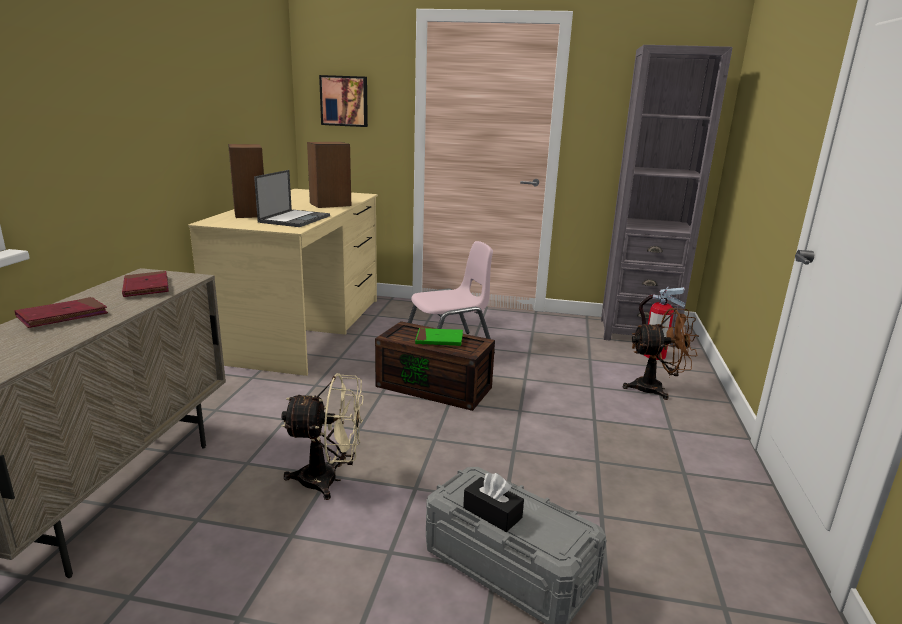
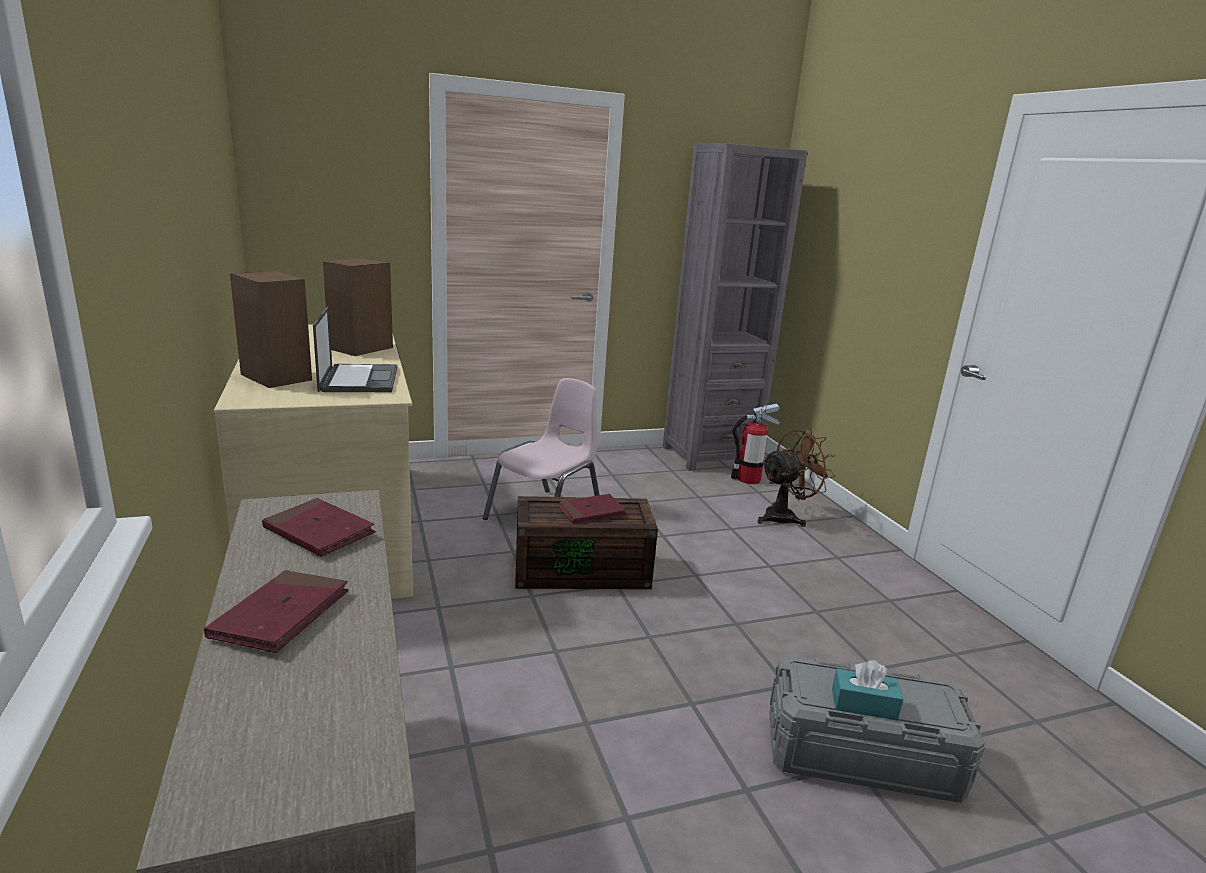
camera: 30 degrees left, 0 degrees up
(329, 480) = (593, 730): beige fan -> none
(344, 101) = (325, 195): picture -> none
(439, 340) = (591, 512): green book -> red book
(492, 513) = (864, 704): black tissue box -> turquoise tissue box

